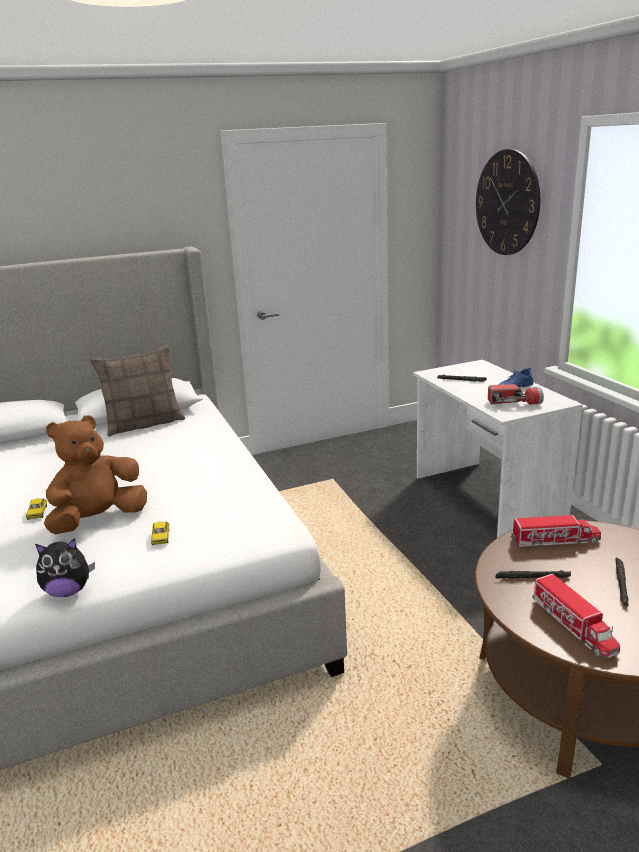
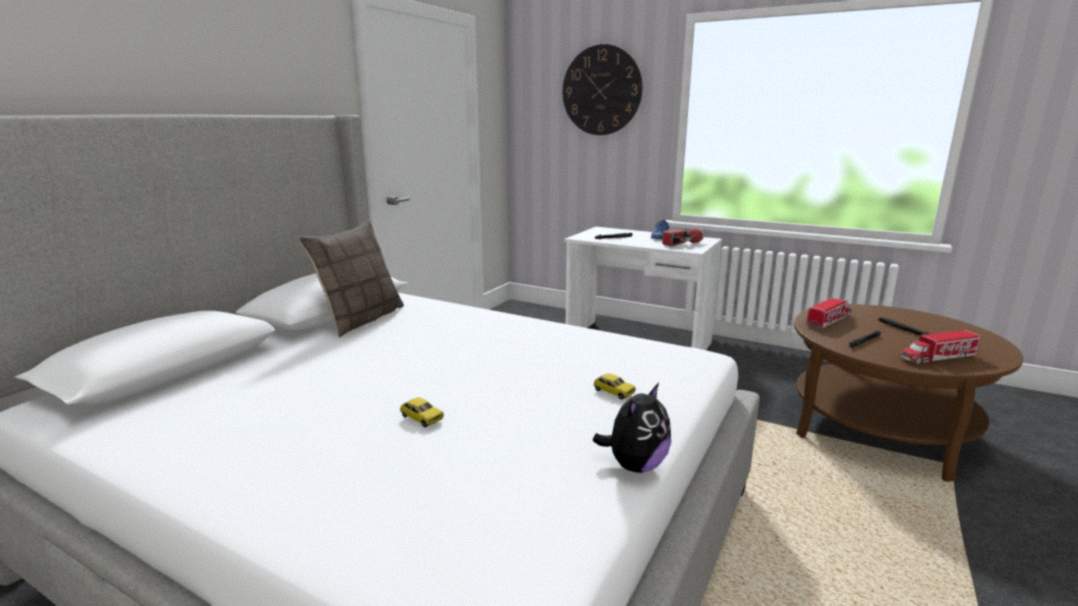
camera: 40 degrees left, 5 degrees down
(98, 520) = (510, 401): brown plush toy -> none
(573, 626) = (937, 357): toy truck -> toy truck turned 135 degrees clockwise

